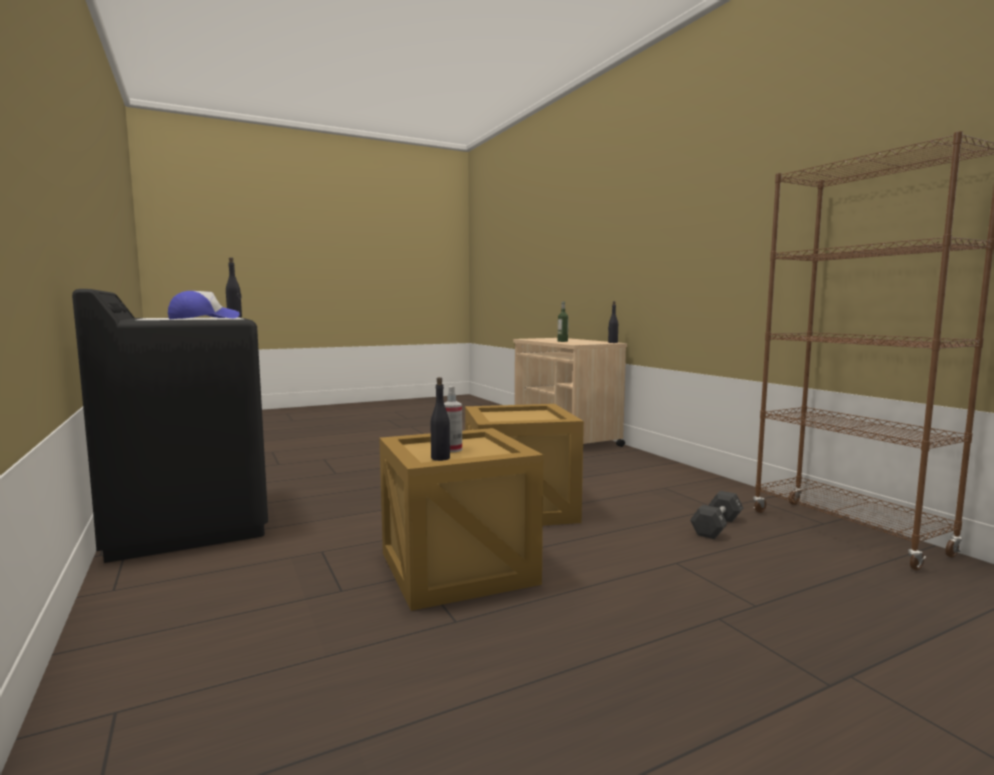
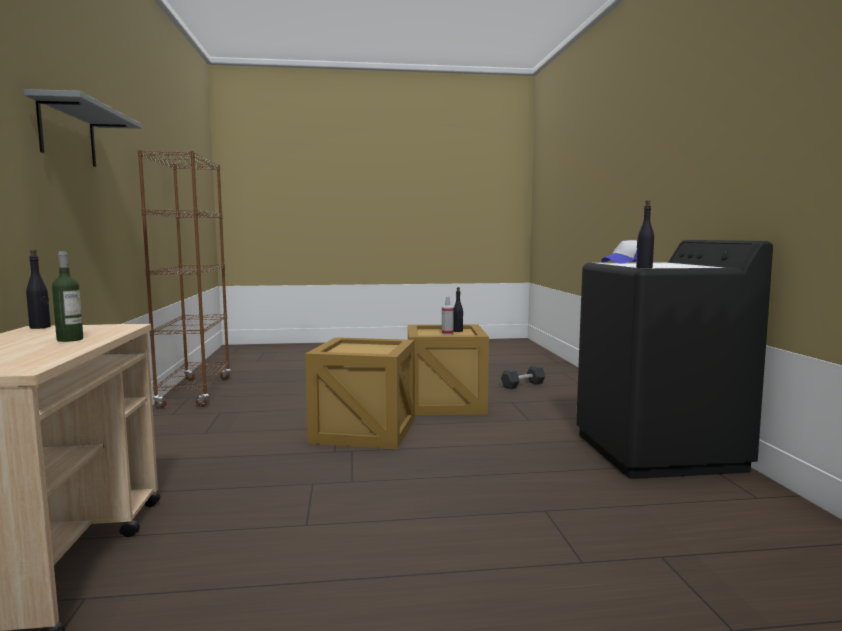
camera: 160 degrees left, 0 degrees up
(699, 214) = (67, 134): none -> grey shelf
(716, 526) = (256, 403): black dumbbell -> black dumbbell (523, 385)

